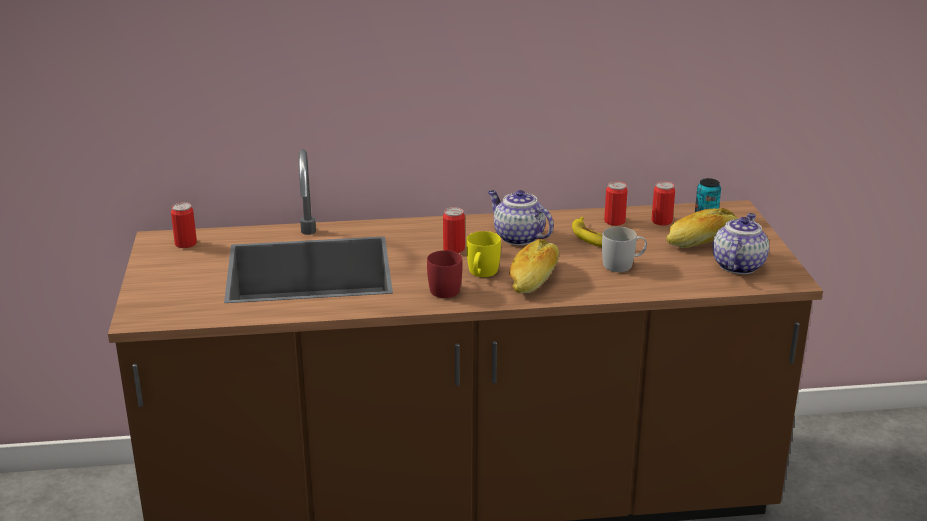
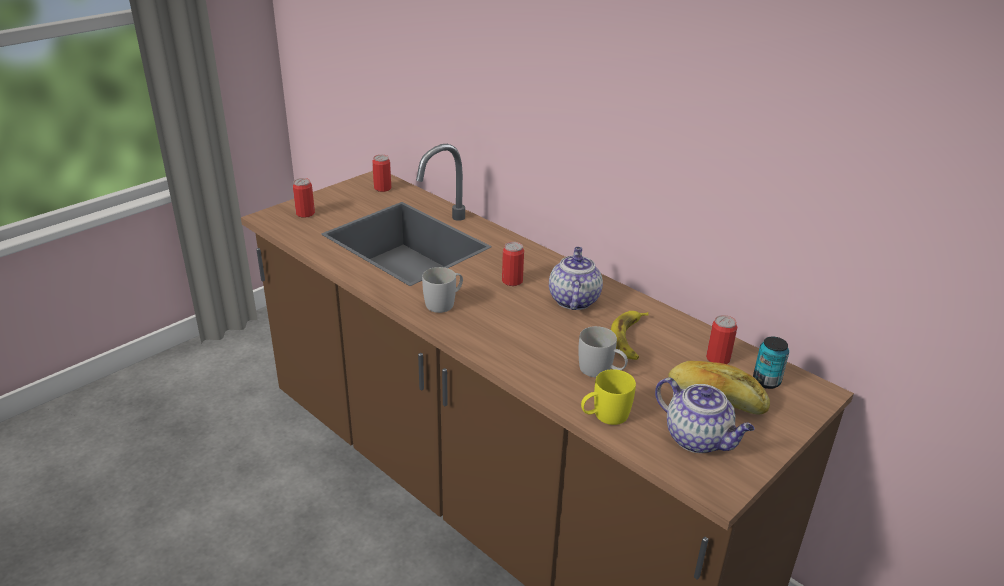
camera: 50 degrees right, 5 degrees up
(444, 288) = (444, 303): red mug -> white mug
(481, 274) = (488, 309): yellow mug -> yellow mug (604, 416)
(534, 279) = (513, 336): bread -> none
(614, 221) = (676, 334): can -> can (305, 213)
(737, 265) = (698, 439): teapot -> teapot turned 60 degrees clockwise

